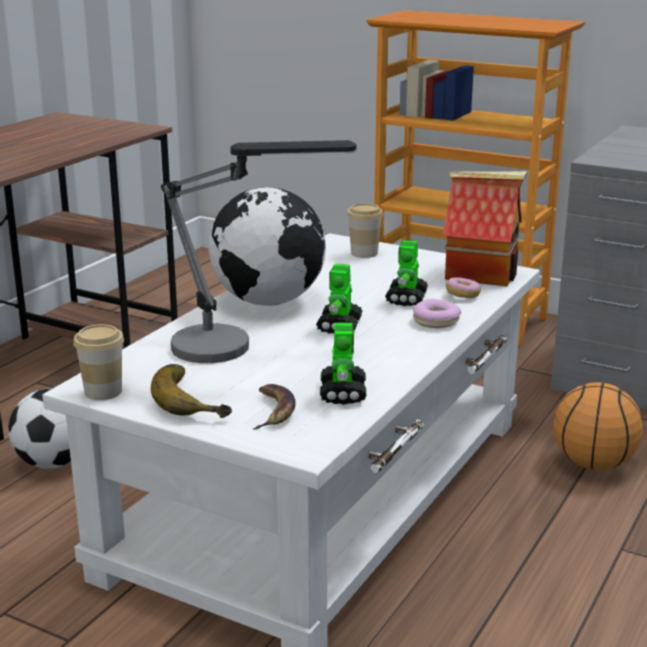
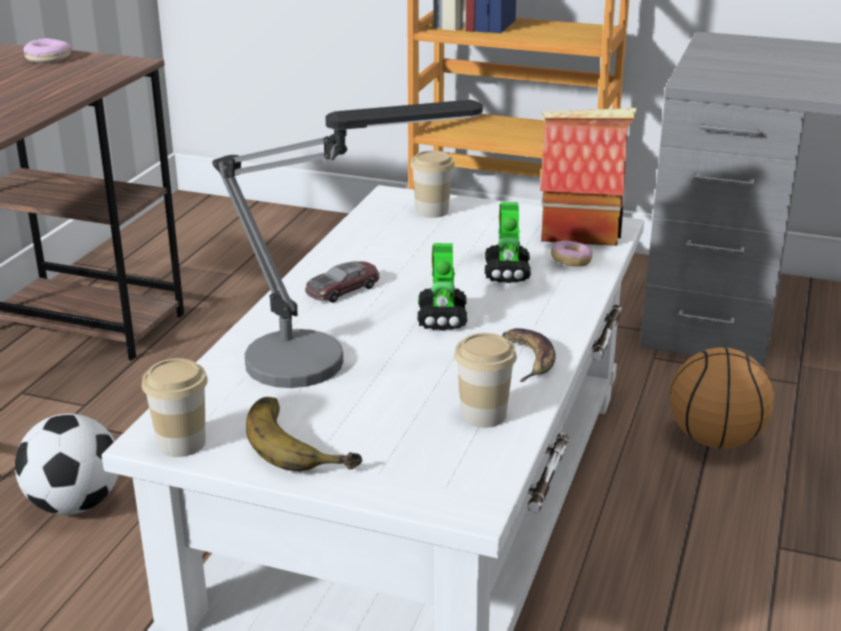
camera: 10 degrees left, 5 degrees up
(269, 301) = (343, 289): globe -> toy car
(273, 410) = (408, 451): banana -> banana (527, 358)
(343, 392) = (483, 415): toy robot -> cup
(436, 321) = (554, 302): donut -> donut (48, 58)

